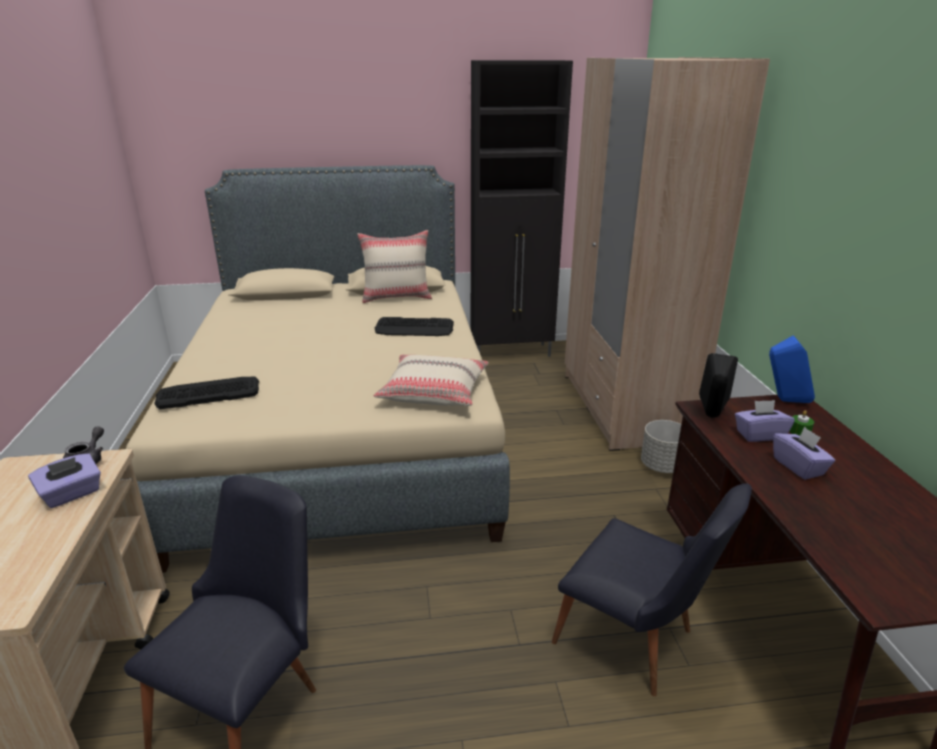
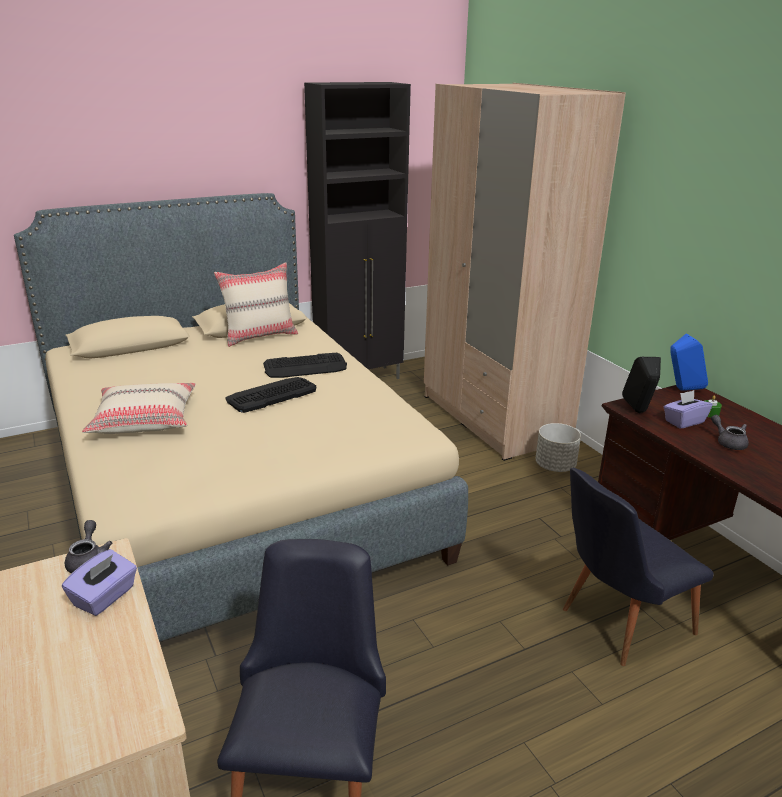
camera: 20 degrees left, 0 degrees up
(208, 393) = (141, 466): keyboard -> keyboard (271, 395)
(434, 391) = (376, 428): beige pillow -> beige pillow (145, 419)
(635, 644) = (616, 623): black chair -> black chair turned 135 degrees clockwise
(798, 466) = (728, 442): purple tissue box -> grey teapot

